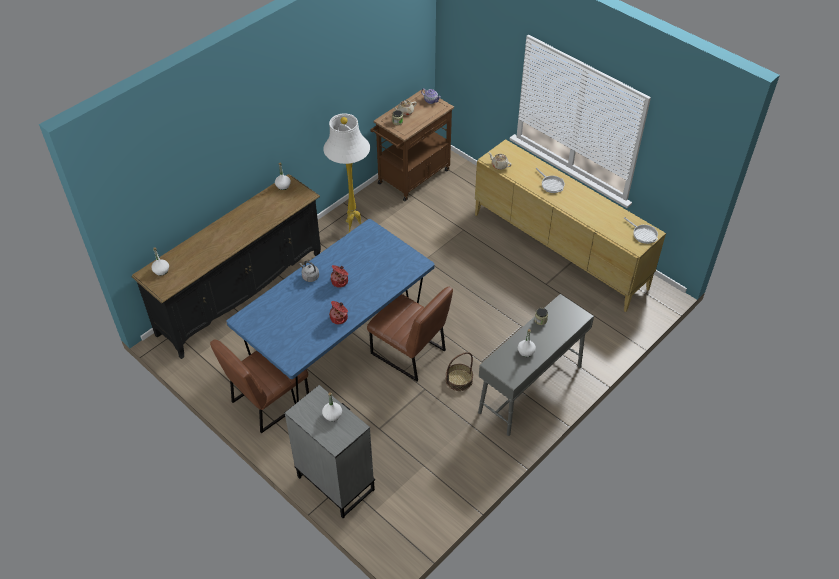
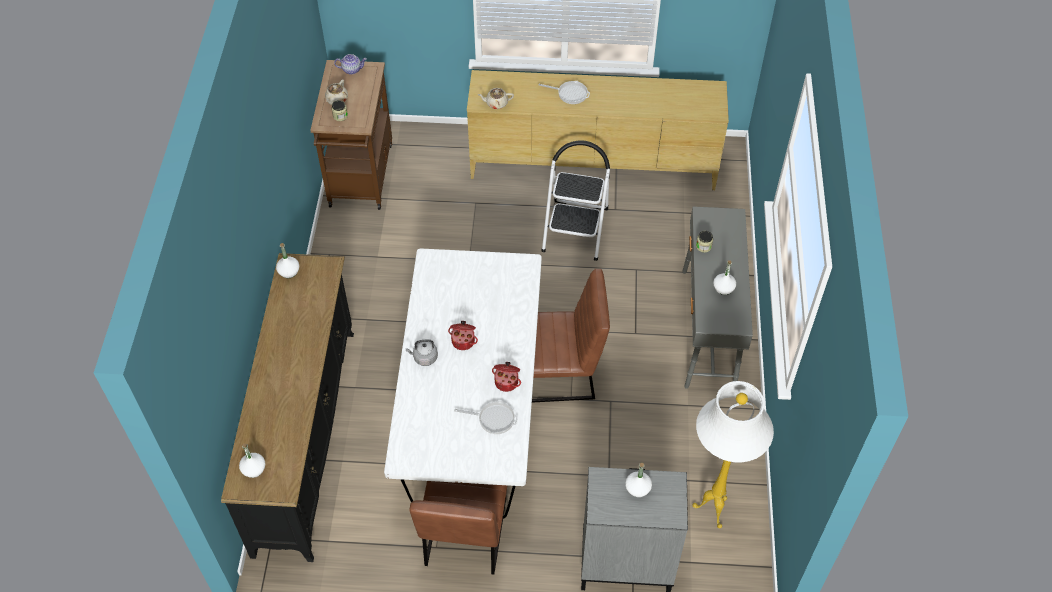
camera: 40 degrees left, 5 degrees up
(338, 341) = (470, 414): blue dining table -> white dining table
(352, 228) = (353, 277): white floor lamp -> white floor lamp (711, 511)
(459, 380) = (633, 367): basket -> none
(509, 280) = (576, 228): none -> step ladder
(643, 234) = (708, 94): frying pan -> frying pan (493, 418)

